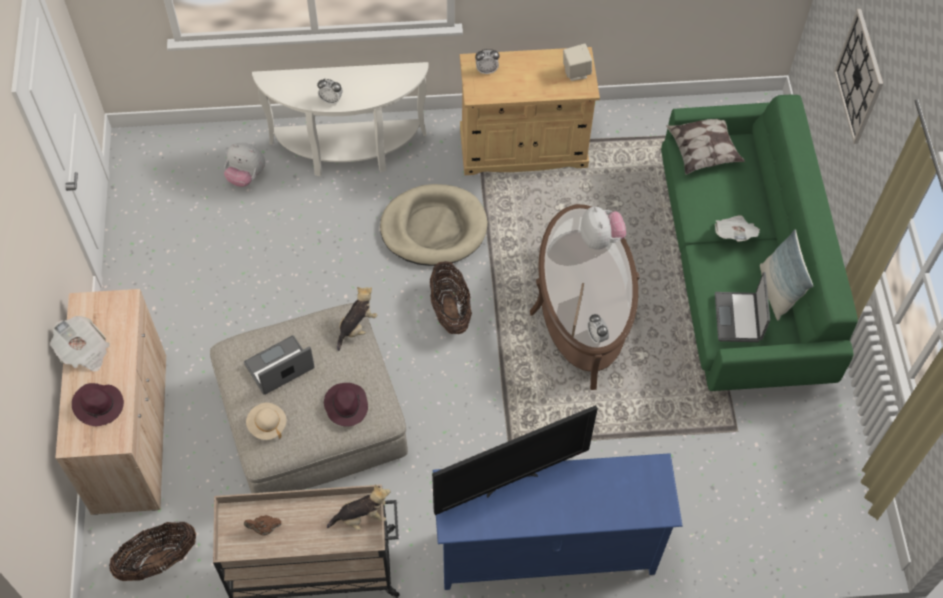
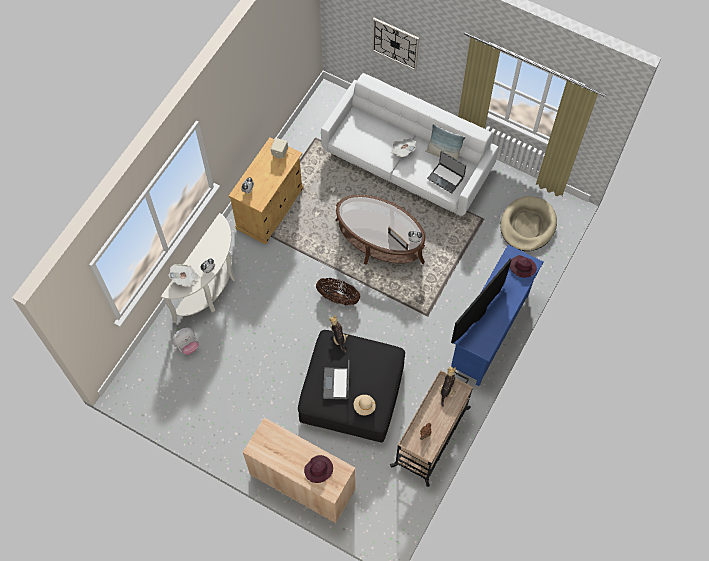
camera: 55 degrees left, 5 degrees up
(84, 351) = (282, 461): newspaper -> newspaper (185, 278)
(158, 561) = (381, 504): basket -> none
(312, 416) = (352, 392): beige ottoman -> black ottoman
(346, 405) = (378, 366): purple hat -> purple hat (522, 267)
(434, 228) = (286, 276): beige dog bed -> beige dog bed (527, 225)
(510, 481) = (479, 314): television -> television turned 150 degrees counterclockwise
(600, 239) = (364, 205): plush toy -> none
(703, 151) = (349, 132): pillow -> none
(739, 271) = (407, 164): green sofa -> white sofa

